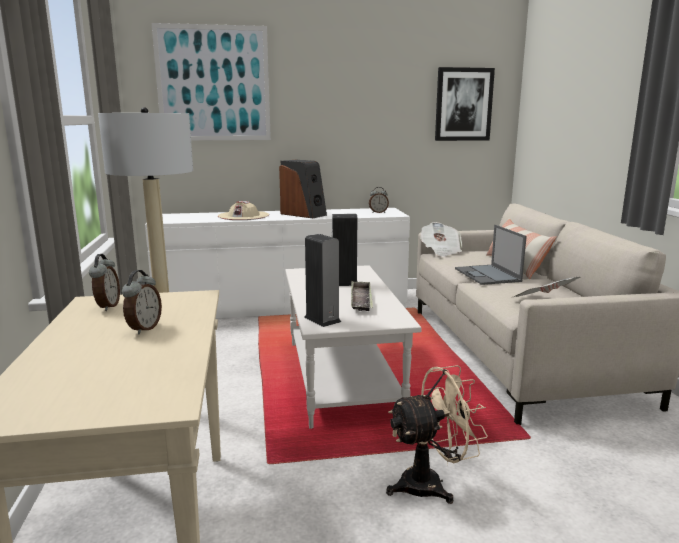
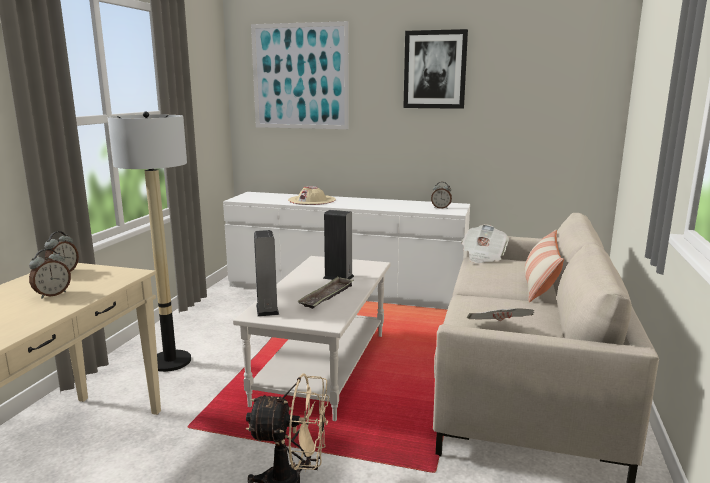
camera: 25 degrees right, 0 degrees up
(303, 214) = (366, 203): speaker -> none
(463, 104) = (556, 96): picture -> picture (435, 69)
(488, 275) = (490, 290): laptop -> none

